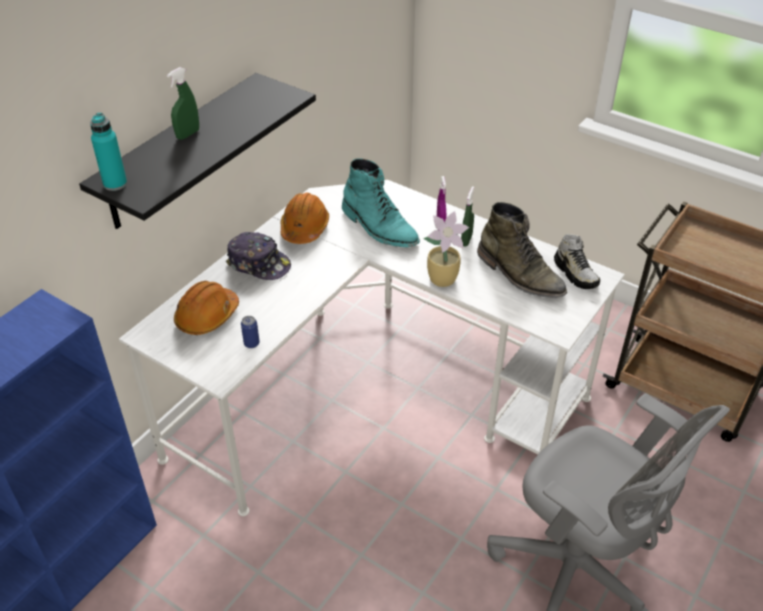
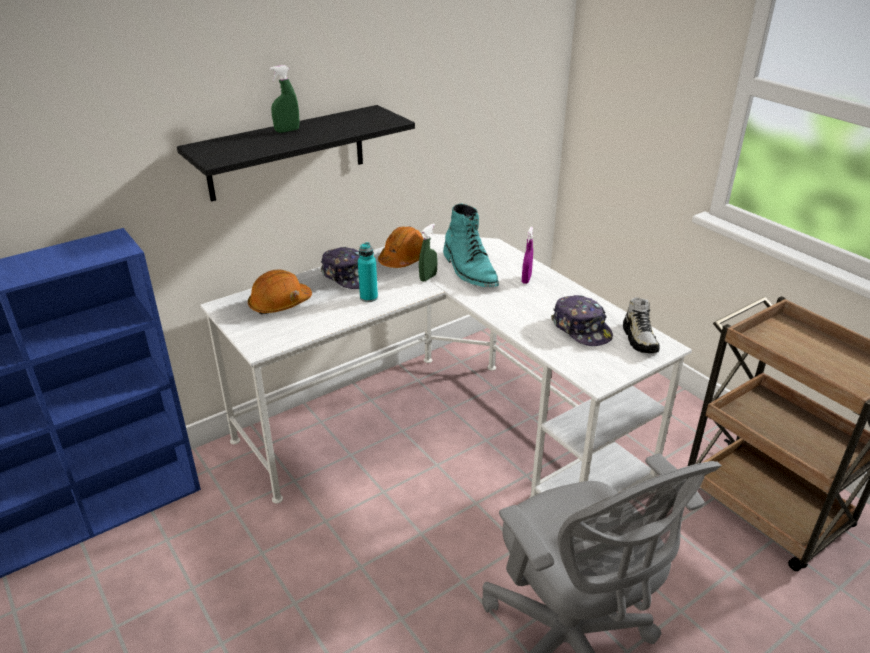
camera: 20 degrees right, 10 degrees down
(115, 184) = (202, 150): turquoise bottle -> turquoise bottle (368, 297)
(251, 343) = (303, 330): can -> none
(444, 279) = (505, 318): potted plant -> none
(466, 240) = (544, 293): green spray bottle -> green spray bottle (428, 277)
(520, 275) = (581, 329): green boot -> cap

